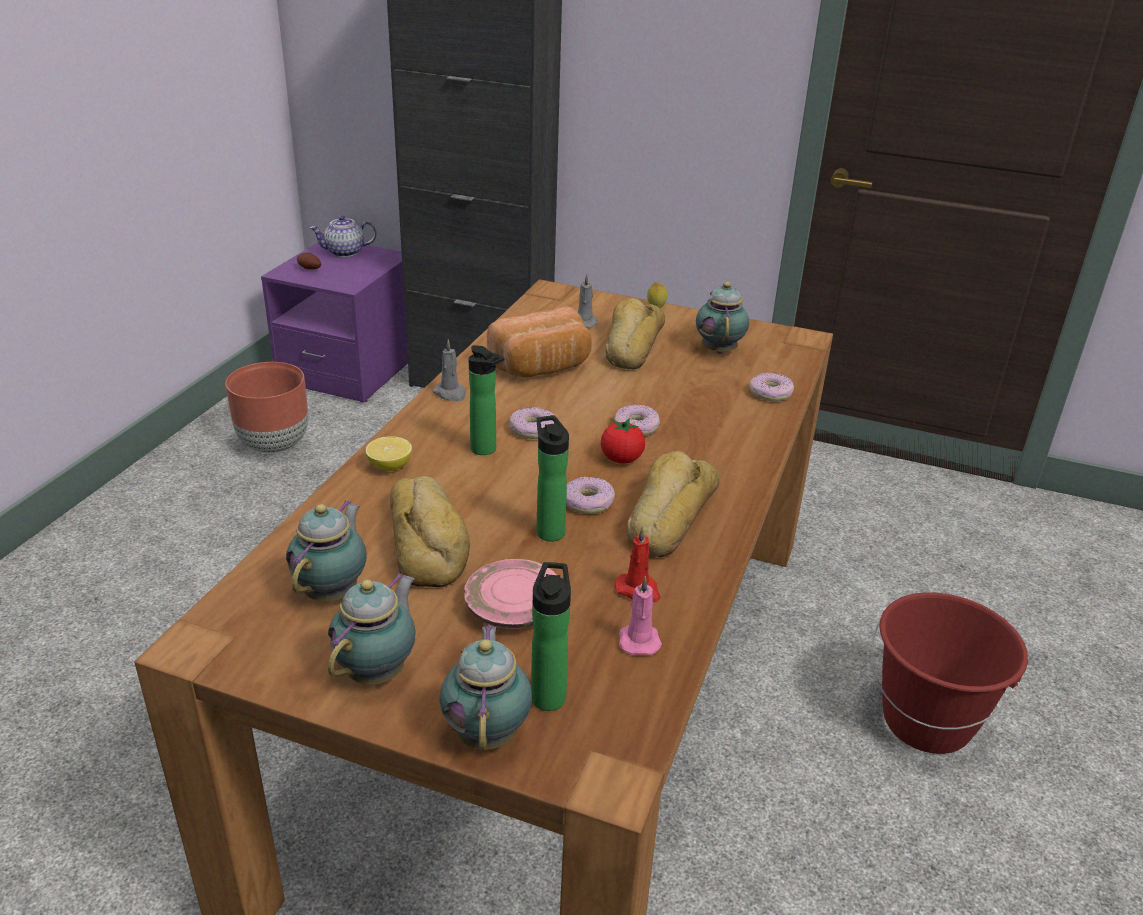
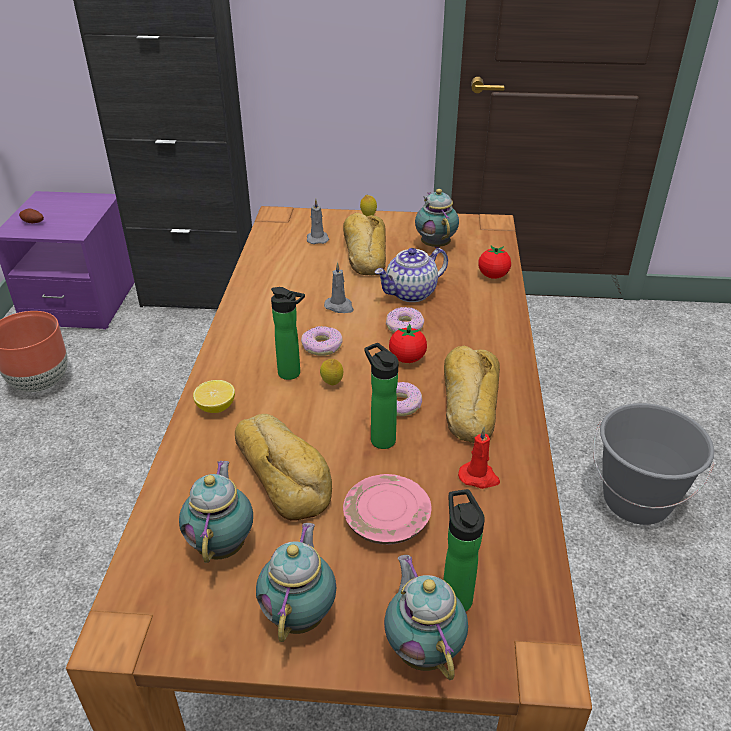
camera: 15 degrees left, 5 degrees up
(344, 252) = (58, 202): teapot -> teapot (411, 293)
(451, 394) = (236, 326): grey candle -> grey candle (339, 307)
(524, 468) = (332, 384): none -> lemon
(542, 368) = (303, 287): bread -> none
(638, 639) = (501, 523): pink candle -> none
(770, 393) = (493, 276): donut -> tomato
(926, 722) = (636, 501): red bucket -> grey bucket

